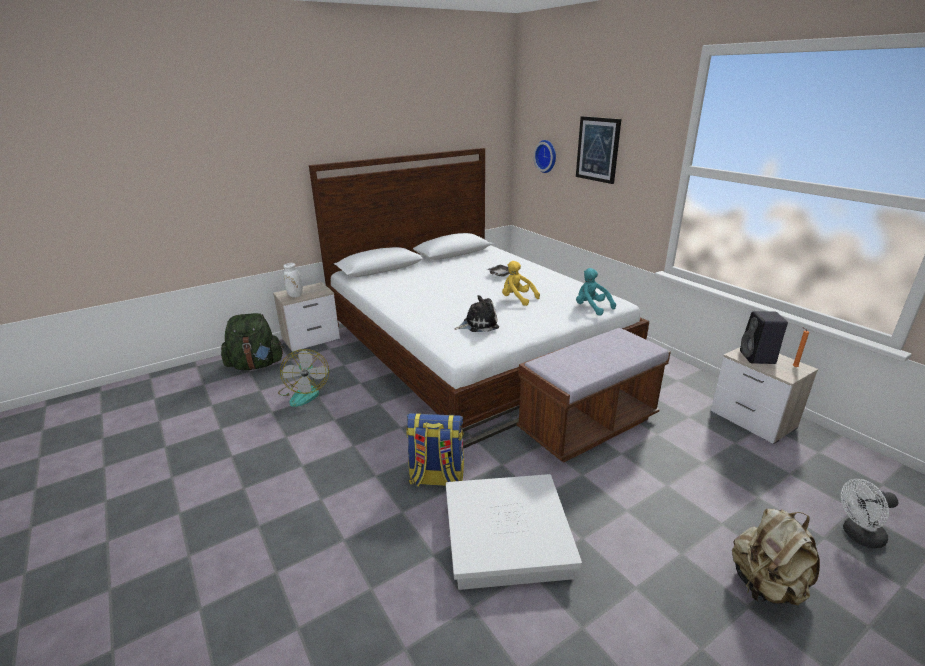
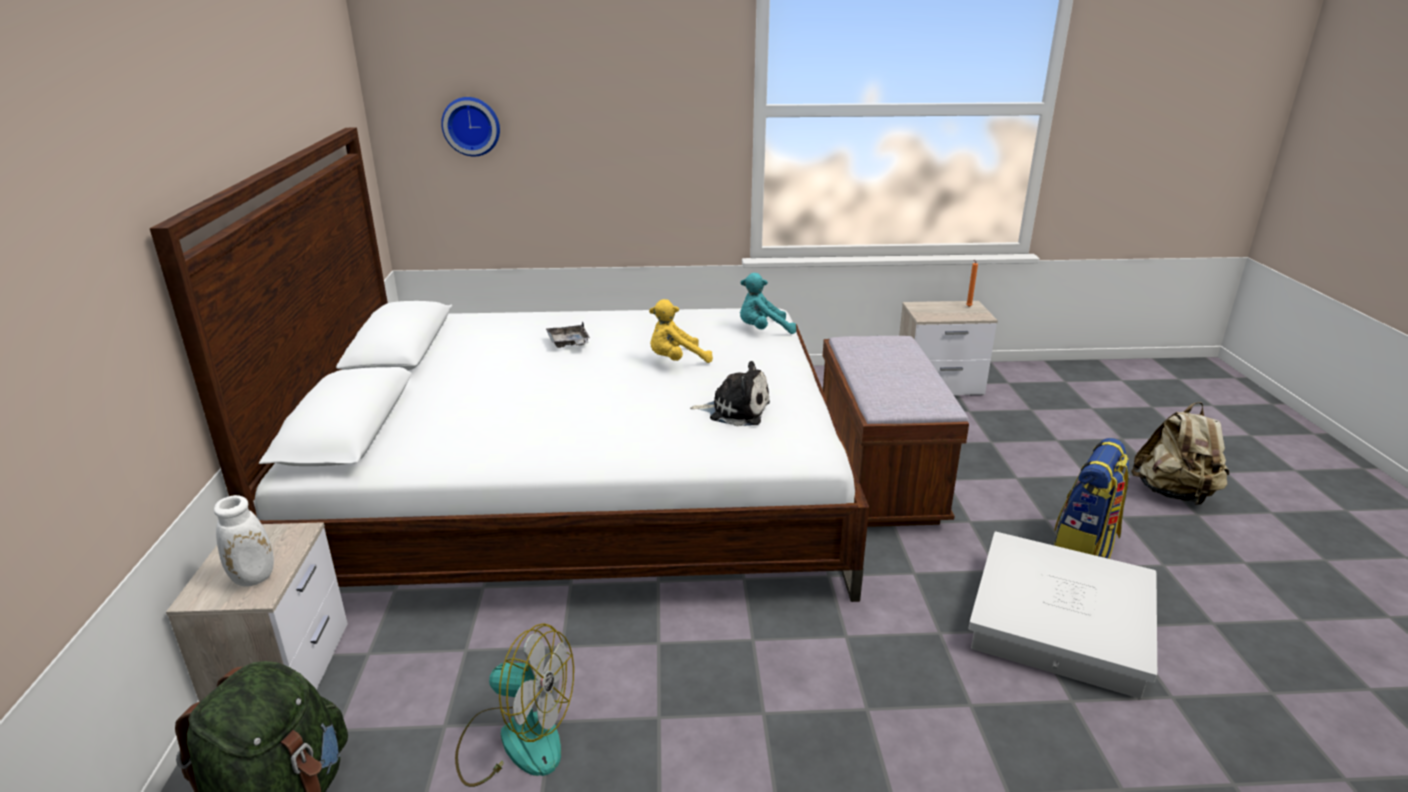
camera: 60 degrees left, 0 degrees up
(436, 478) = (912, 644): backpack -> backpack (1084, 546)
(478, 324) = (735, 410): plush toy -> plush toy turned 90 degrees clockwise
(598, 149) = (593, 100): picture -> none
(758, 358) = (938, 312): black speaker -> none
(858, 536) = (1124, 423): white fan -> none

